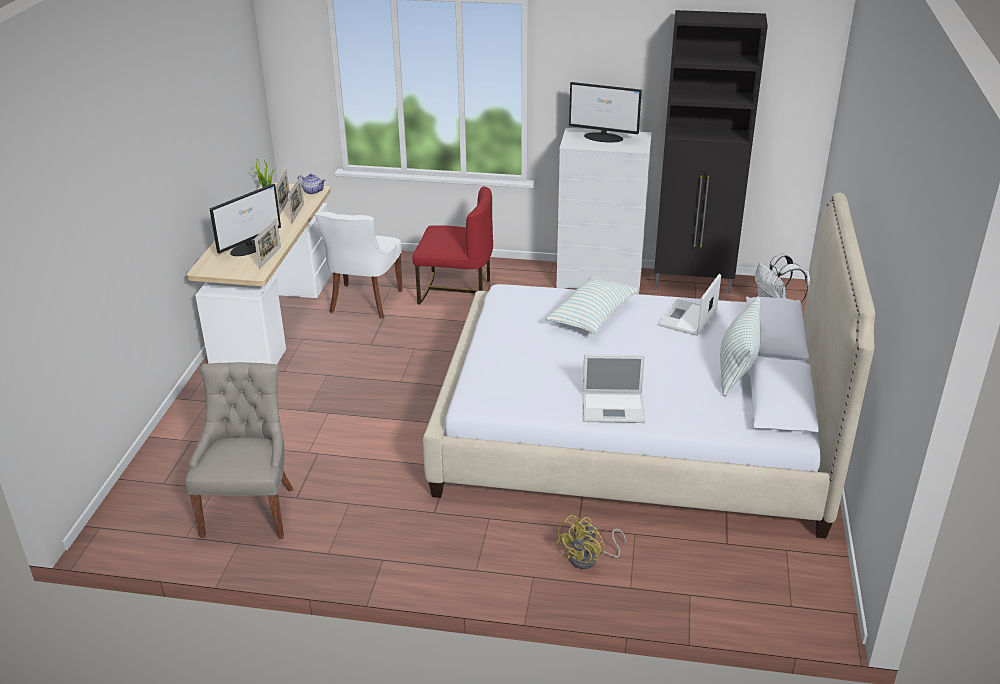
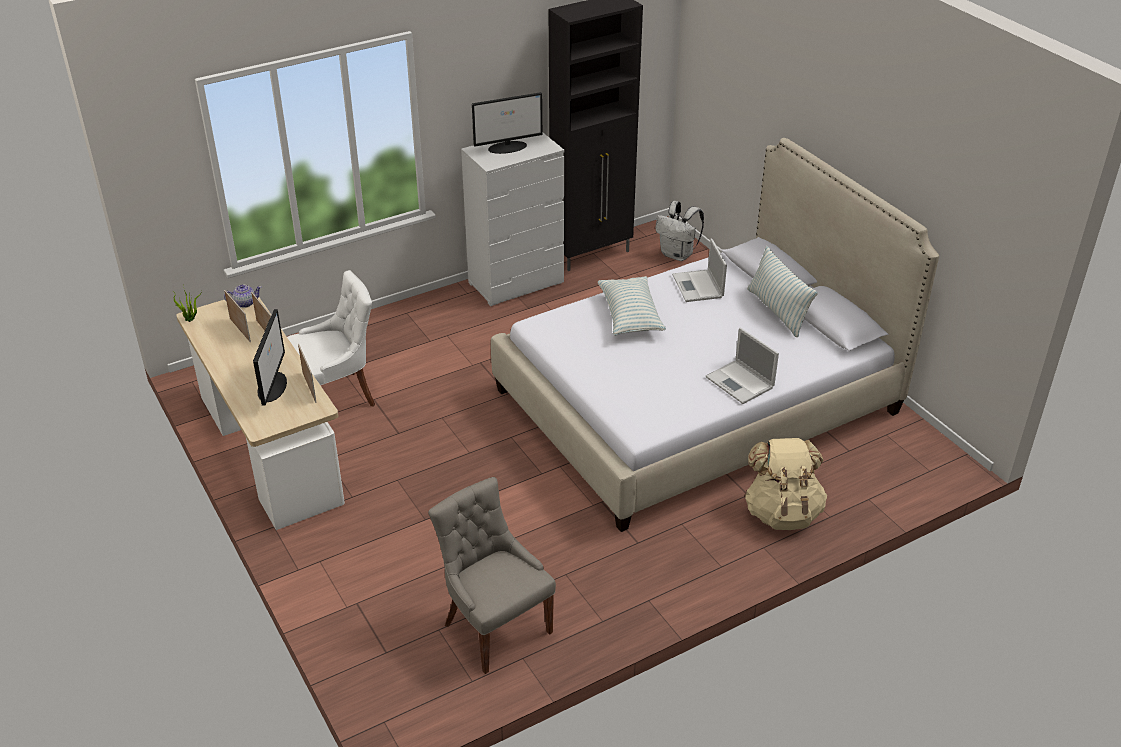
camera: 40 degrees left, 5 degrees up
(364, 302) = (337, 396): white chair -> white chair turned 90 degrees counterclockwise
(455, 291) = (407, 347): red chair -> none
(589, 559) = (782, 512): yellow fan -> beige backpack
(614, 408) = (740, 383): laptop -> laptop turned 90 degrees clockwise

